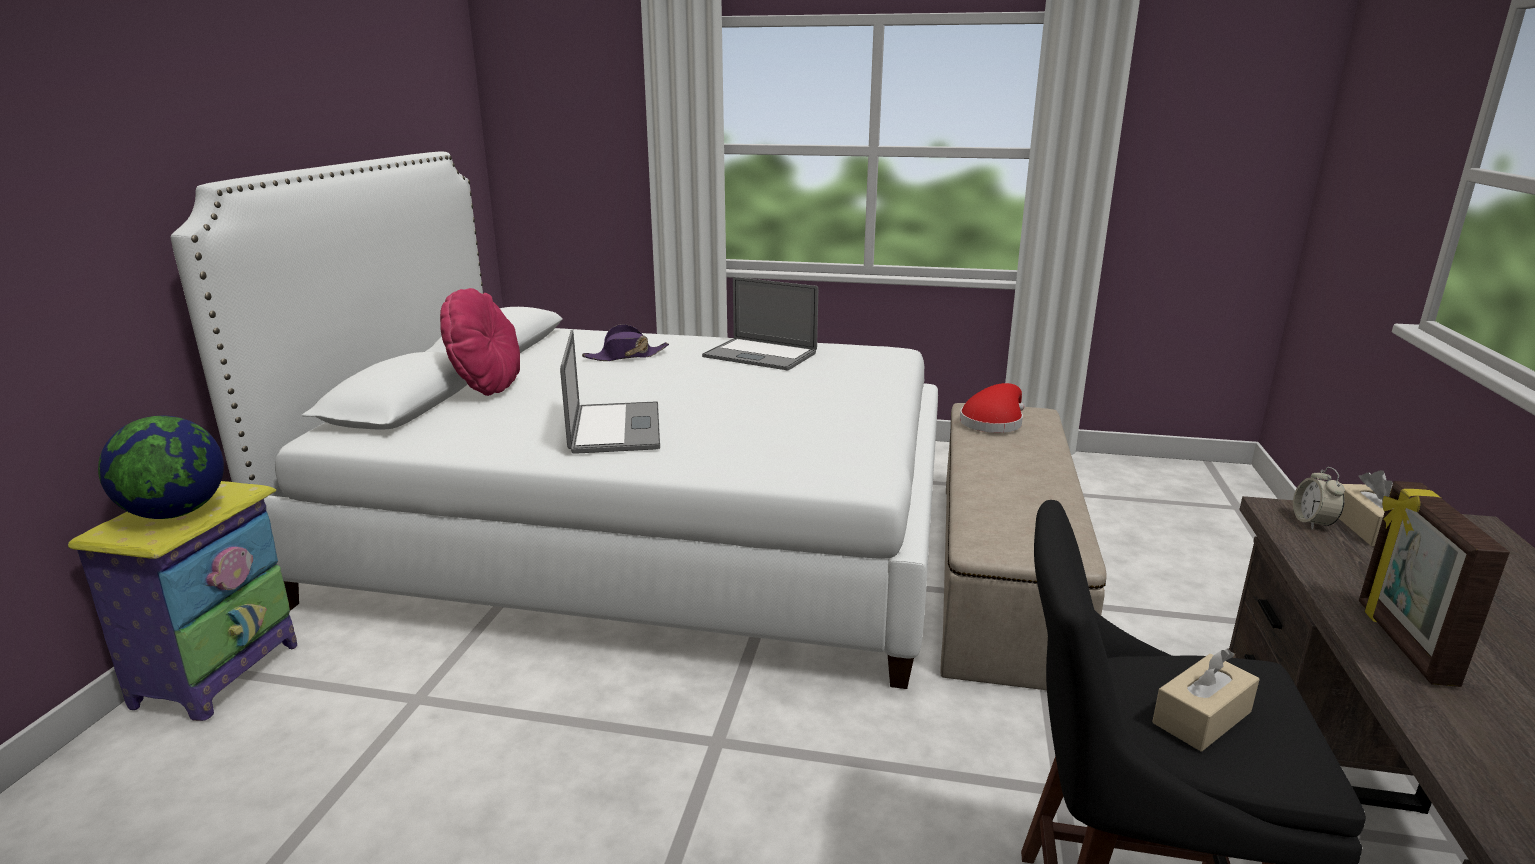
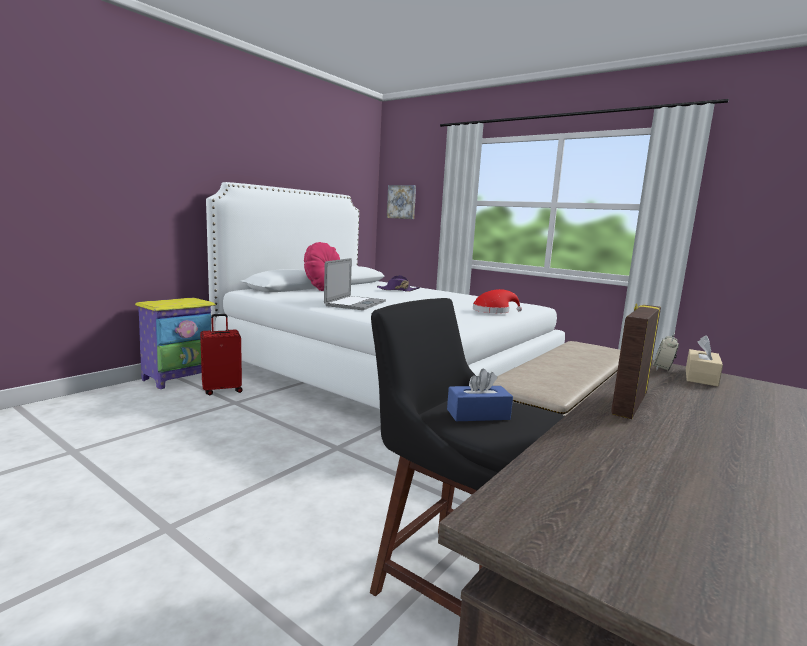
camera: 25 degrees right, 10 degrees down
(175, 513) = (174, 302): globe -> none
(355, 673) = (222, 390): none -> red suitcase
(547, 147) = (402, 202): none -> picture
(760, 355) = (462, 297): laptop -> none
(993, 422) = (580, 348): red hat -> red hat (493, 311)
(1201, 717) = (478, 414): beige tissue box -> blue tissue box

